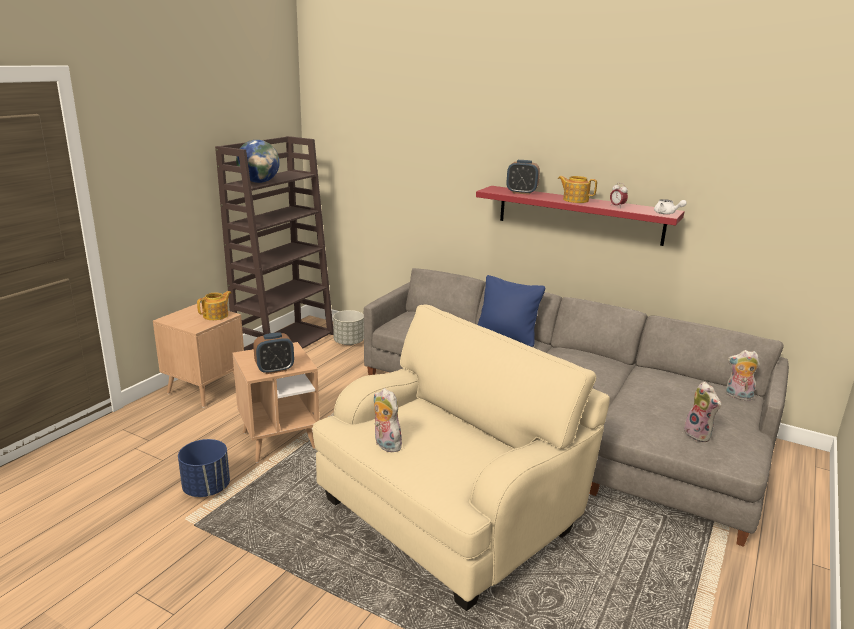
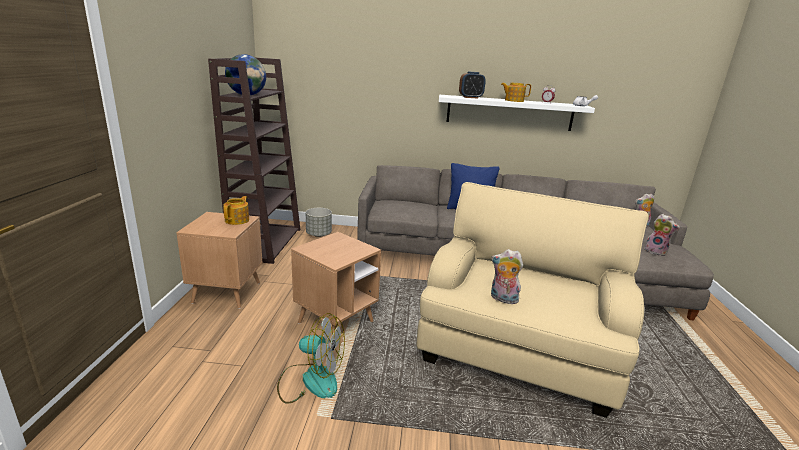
camera: 25 degrees left, 0 degrees up
(207, 488) = (311, 380): blue planter -> fan
(275, 369) = (347, 256): alarm clock -> none
(579, 215) = (509, 113): red shelf -> white shelf

